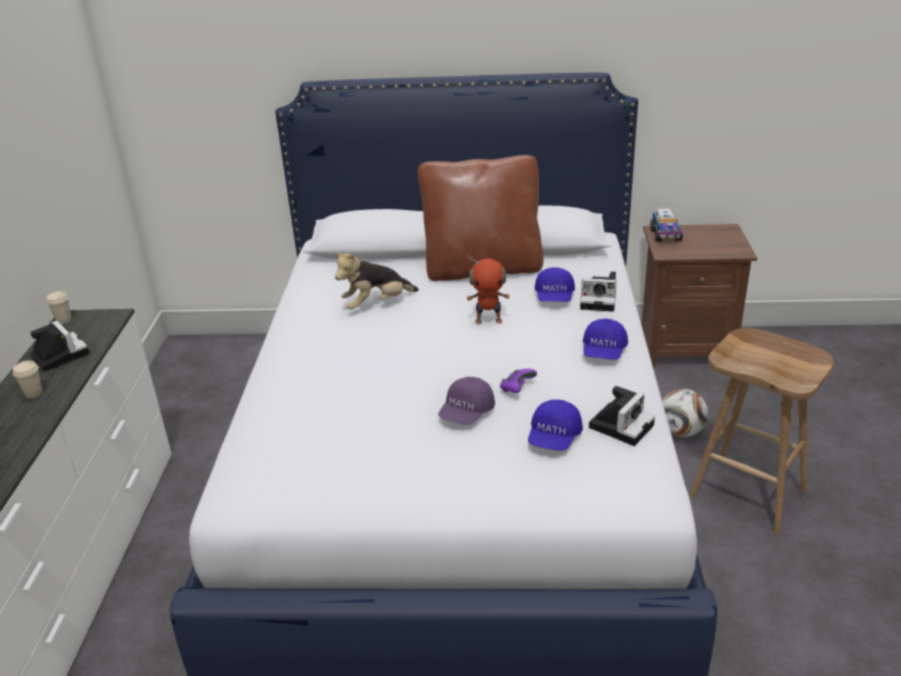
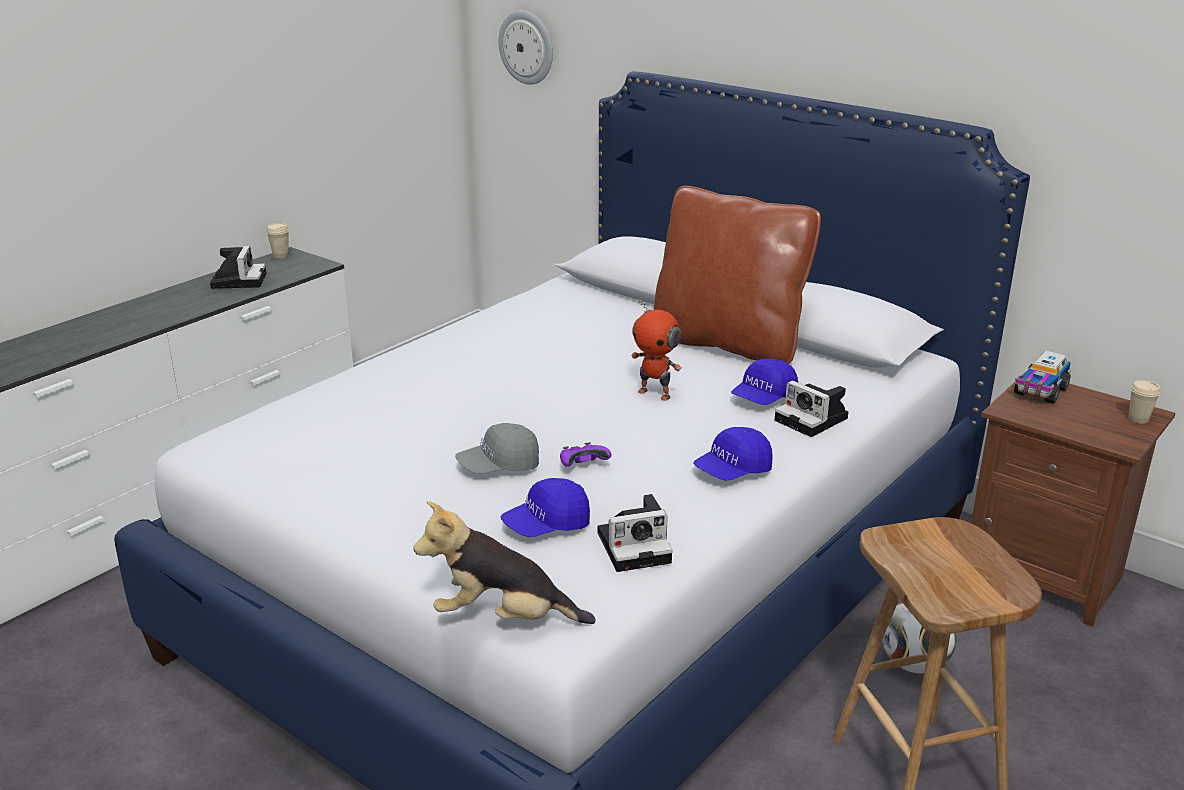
camera: 35 degrees right, 5 degrees down
(33, 393) = (180, 302): beige cup -> beige cup (1138, 419)
(179, 79) = (527, 47): none -> wall clock
(376, 304) = (567, 338): plush toy -> plush toy (503, 618)
(466, 413) = (499, 466): purple cap -> grey cap

